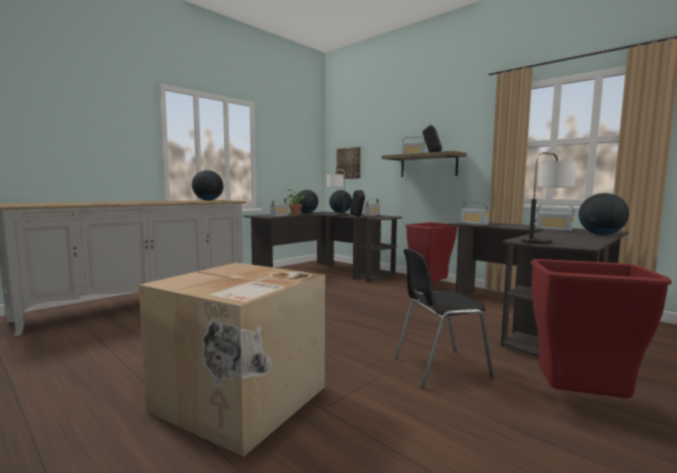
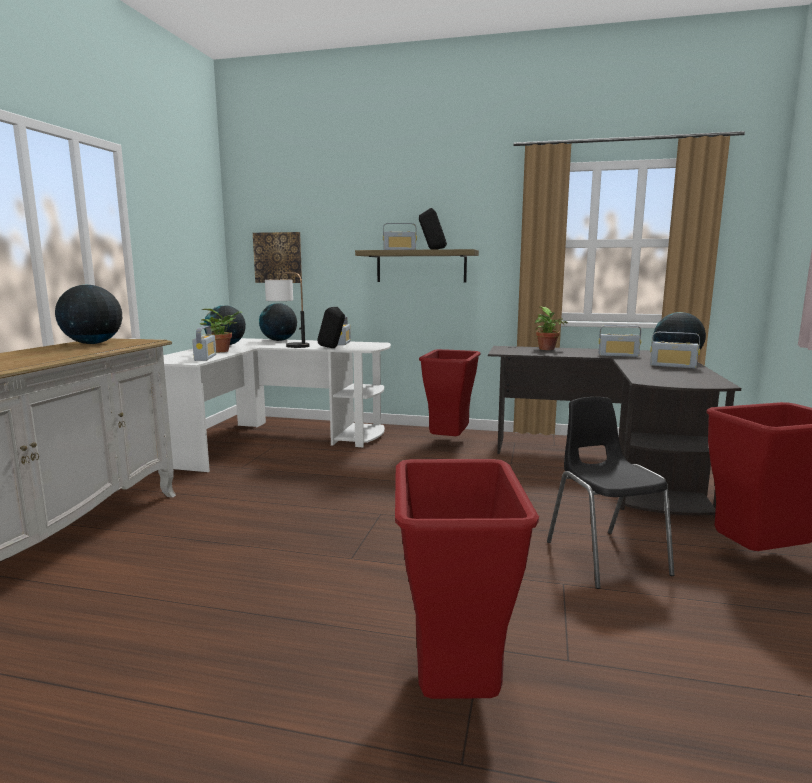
camera: 30 degrees left, 5 degrees up
(240, 400) = (457, 691): cardboard box -> red trash can
(325, 272) = (273, 440): black desk -> white desk
(439, 368) = (605, 557): black chair -> black chair turned 120 degrees clockwise
(474, 224) = (516, 351): radio -> radio (673, 366)
(504, 224) = (547, 349): none -> potted plant
(545, 241) = (670, 379): table lamp -> none

